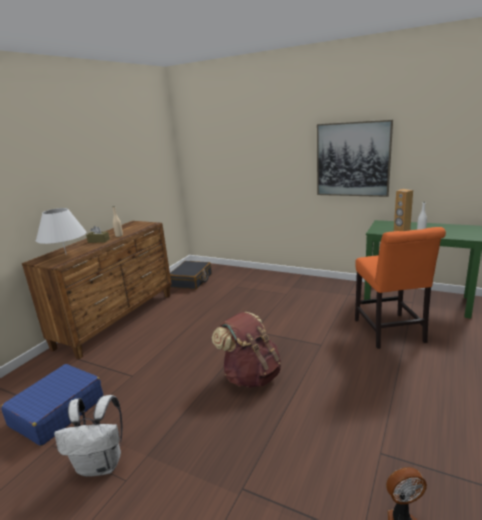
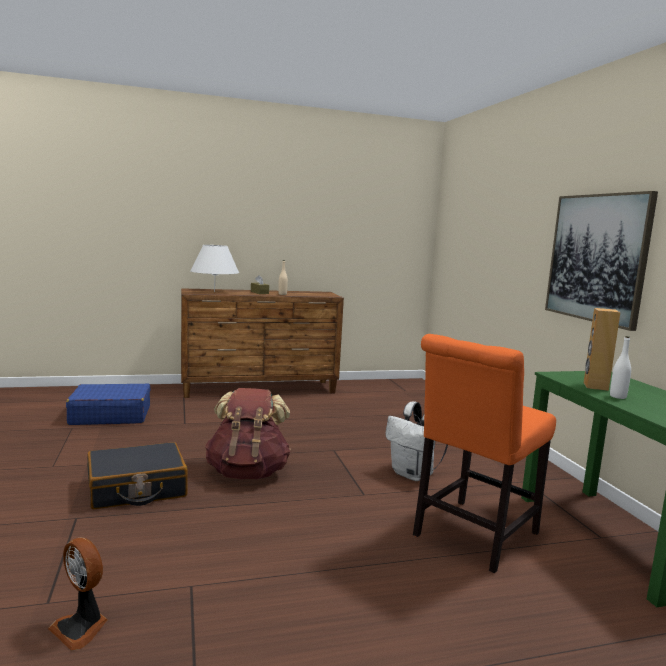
camera: 45 degrees right, 10 degrees down
(101, 464) = (64, 451): white backpack -> white backpack (414, 475)
(191, 281) = (380, 392): black suitcase -> black suitcase (137, 489)

